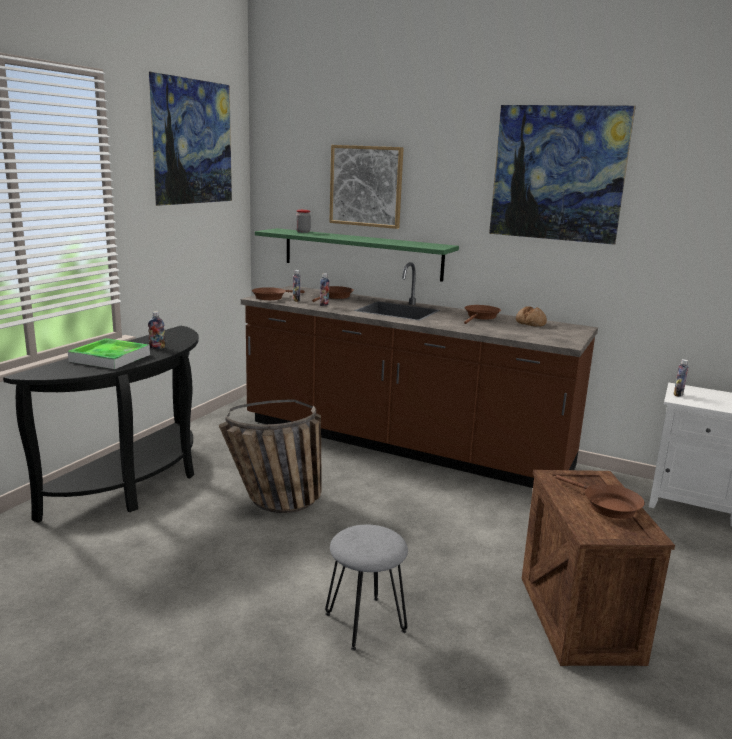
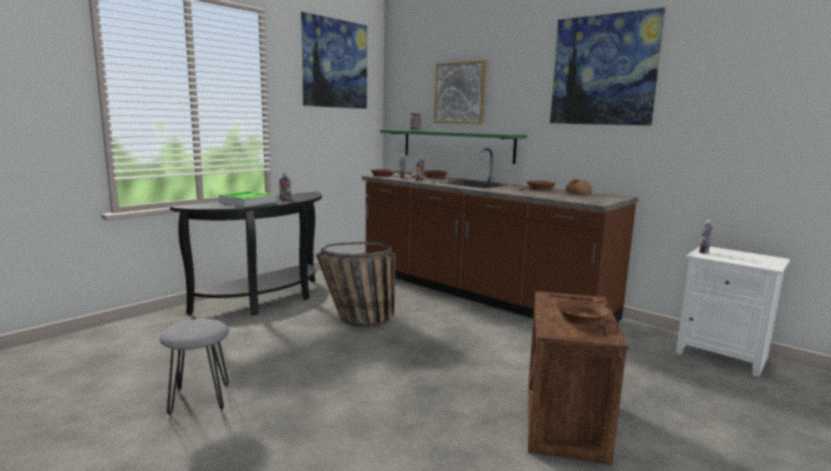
camera: 15 degrees right, 5 degrees down
(366, 622) = (380, 400): grey stool -> grey stool (200, 400)
(607, 505) = (583, 317): brown frying pan -> brown frying pan turned 60 degrees clockwise

